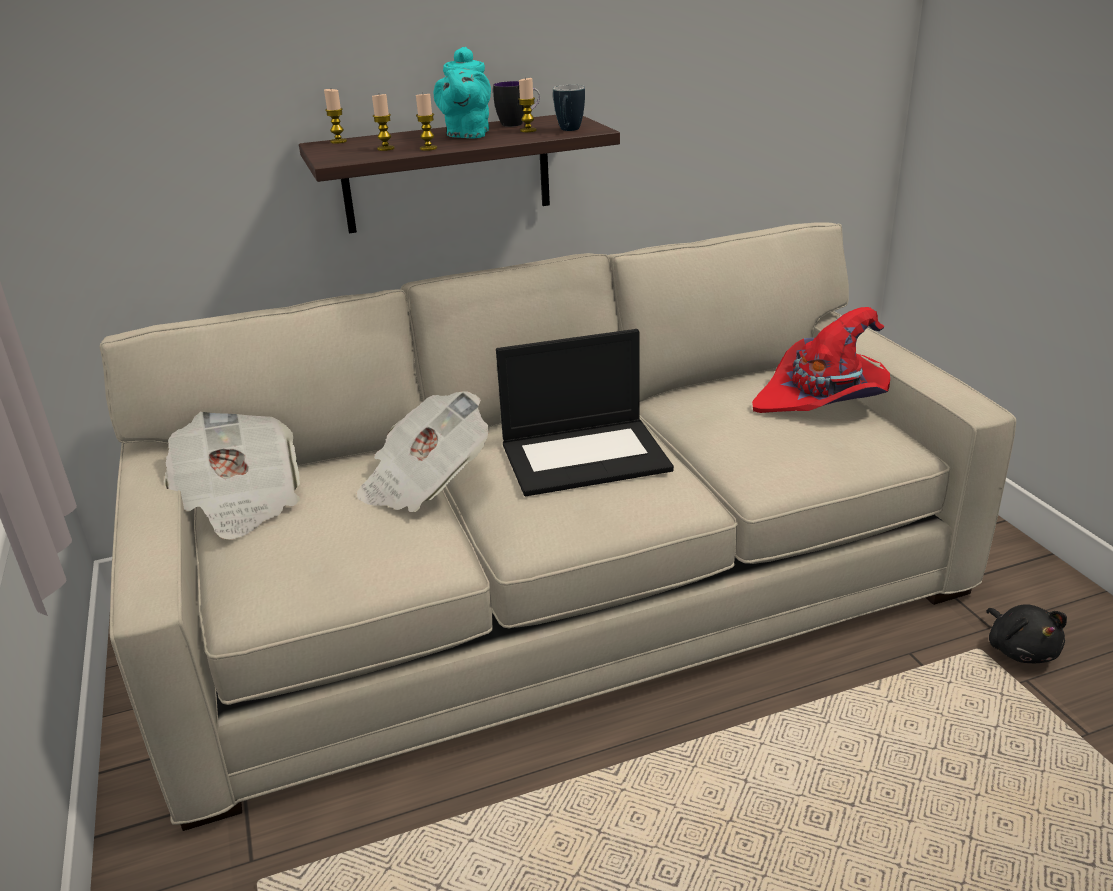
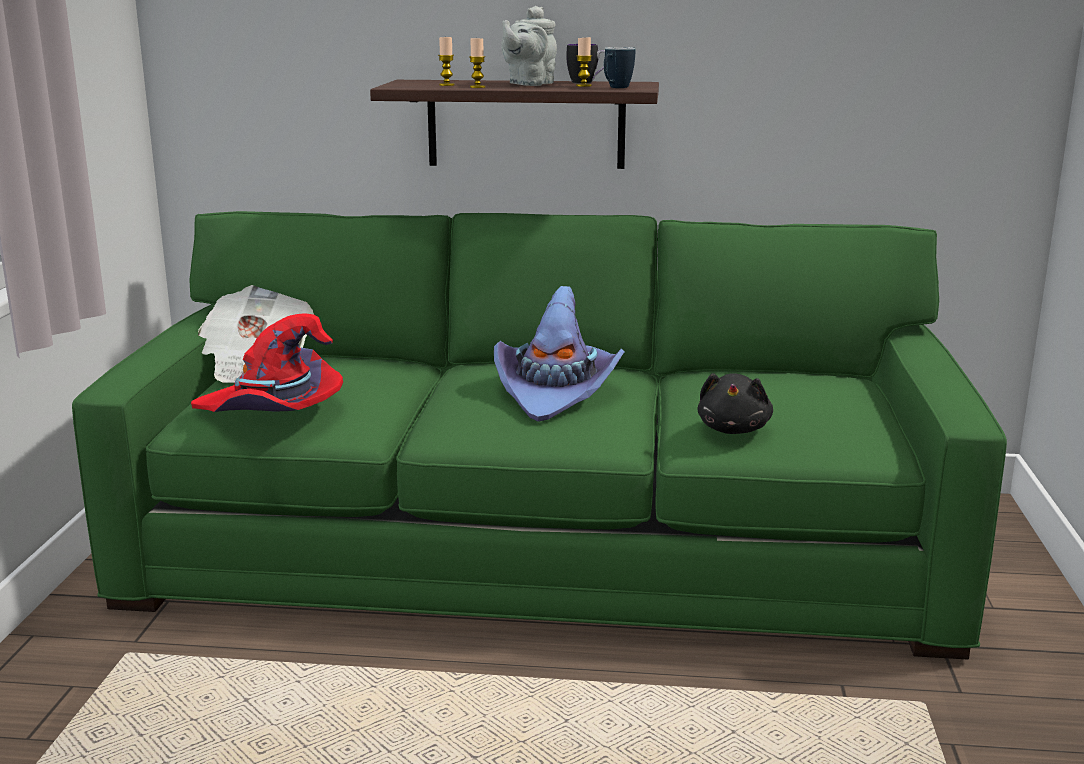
camera: 25 degrees right, 10 degrees down
(338, 141) = (425, 80): candle -> none
(424, 483) = (402, 381): newspaper -> none
(467, 135) = (529, 84): turquoise teapot -> grey teapot
(565, 593) = (544, 548): beige sofa -> green sofa
(586, 456) = (556, 392): laptop -> purple hat
(822, 399) = (840, 399): red hat -> red hat (273, 411)
(1020, 649) = (974, 718): black plush toy -> black plush toy (734, 429)

